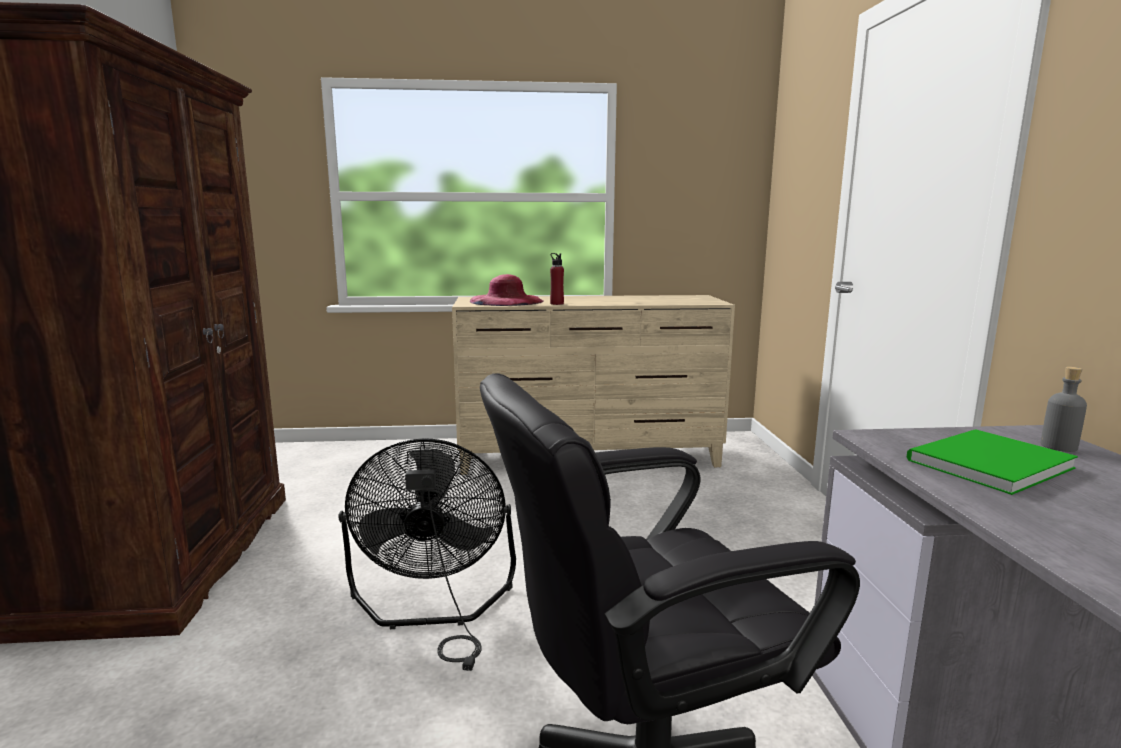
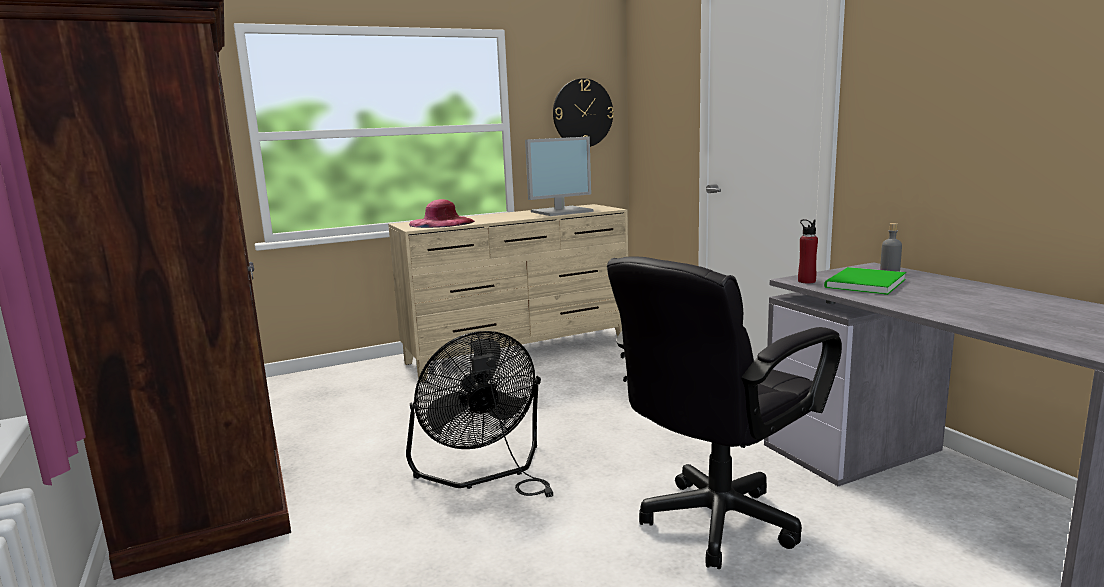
camera: 20 degrees left, 0 degrees up
(556, 304) = (490, 221): red bottle -> red bottle (806, 281)
(654, 300) = (562, 211): none -> monitor
(709, 185) = (582, 113): none -> wall clock

